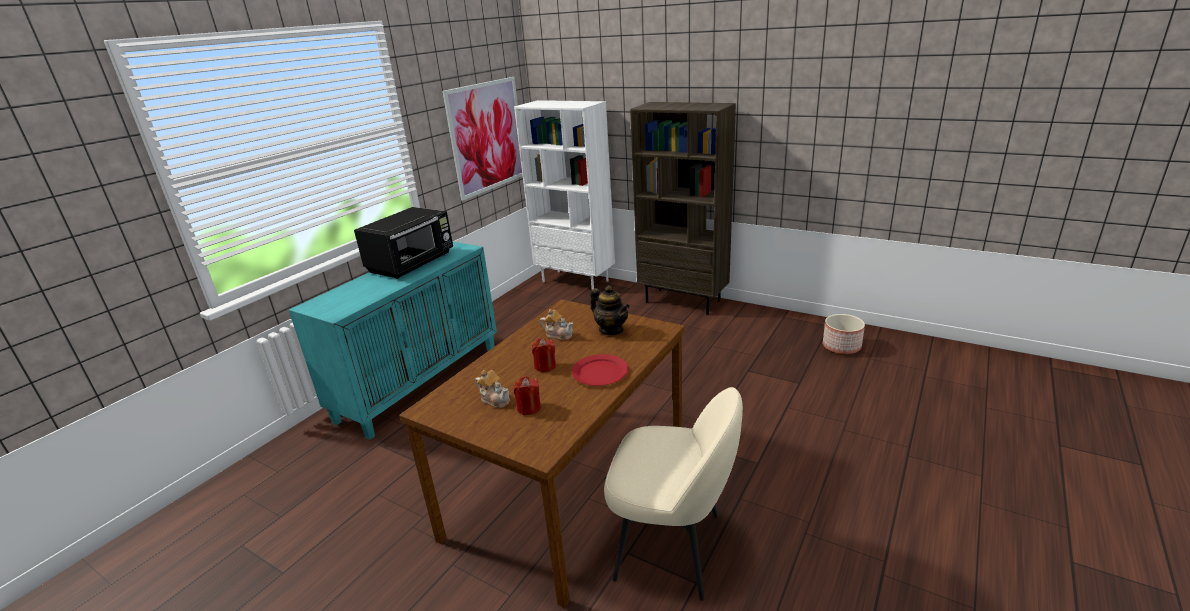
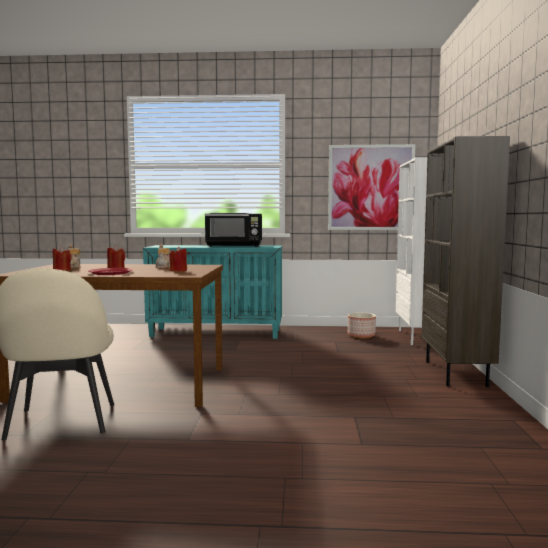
camera: 60 degrees right, 20 degrees down
(611, 330) = (178, 271): teapot -> red candle
(841, 346) = (493, 461): planter -> planter (361, 335)

